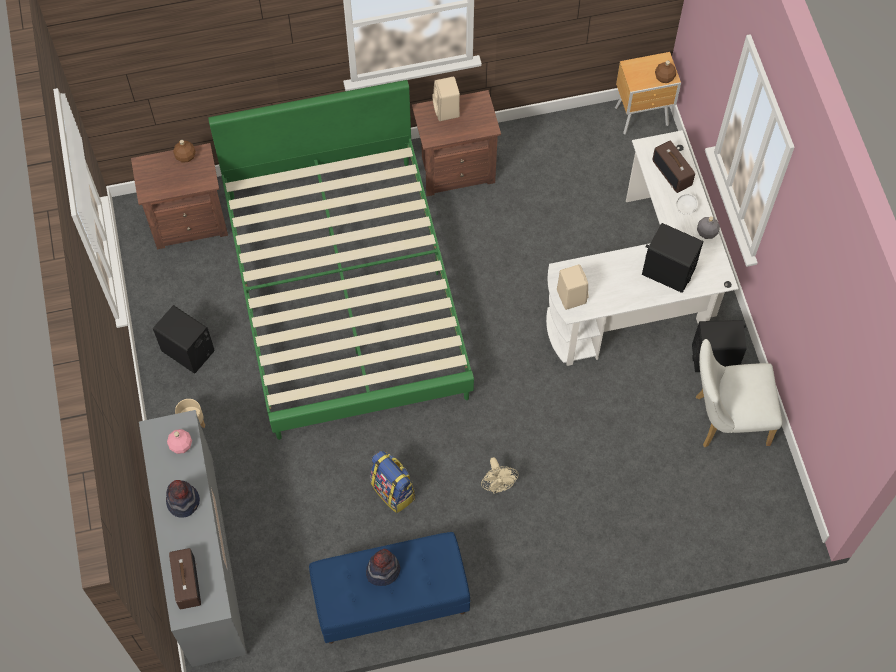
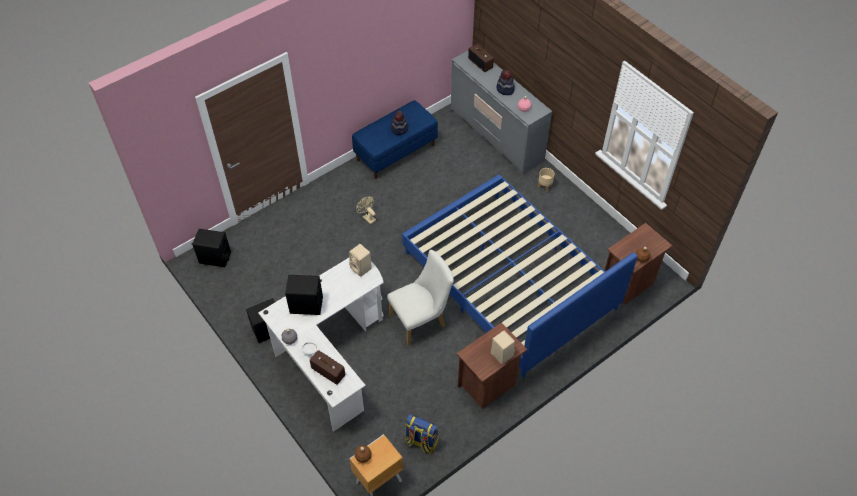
camera: 155 degrees right, 10 degrees down
(188, 351) = (573, 217): black speaker -> black speaker (215, 258)
(346, 292) = (509, 281): green bed -> blue bed
(394, 491) = (421, 195): backpack -> backpack (421, 442)
(725, 419) = (250, 297): white chair -> white chair (421, 320)

